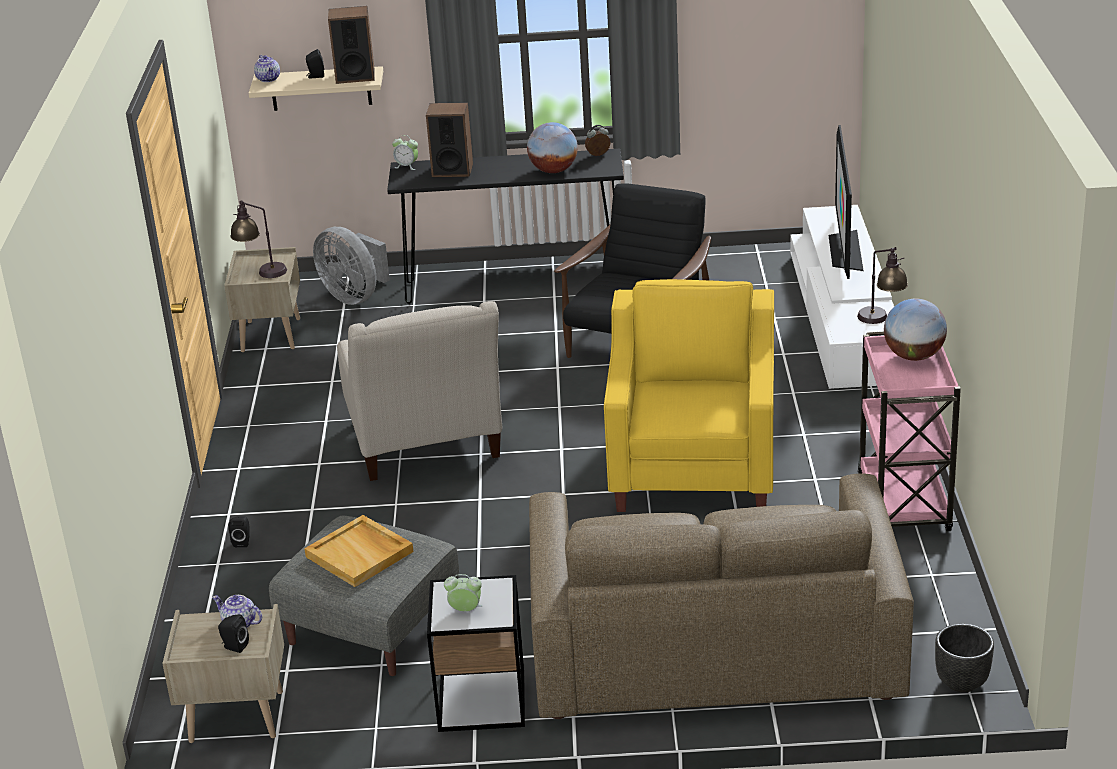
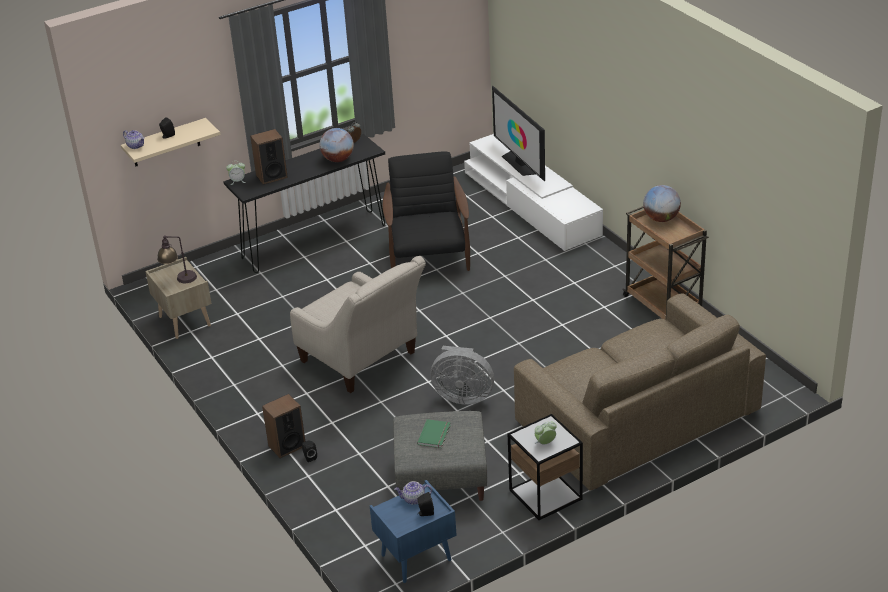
camera: 30 degrees left, 5 degrees up
(235, 717) = (416, 558): beige nightstand -> blue nightstand
(355, 76) = (195, 129): speaker -> speaker (287, 446)
(355, 296) = (215, 278): grey fan -> grey fan (463, 396)
(360, 554) = (435, 435): beige tray -> green book
(694, 467) = (533, 321): yellow armchair -> none
(881, 320) = (579, 201): table lamp -> none
(904, 504) = (663, 305): pink cart -> brown cart
(961, 682) = (775, 392): black planter -> none

